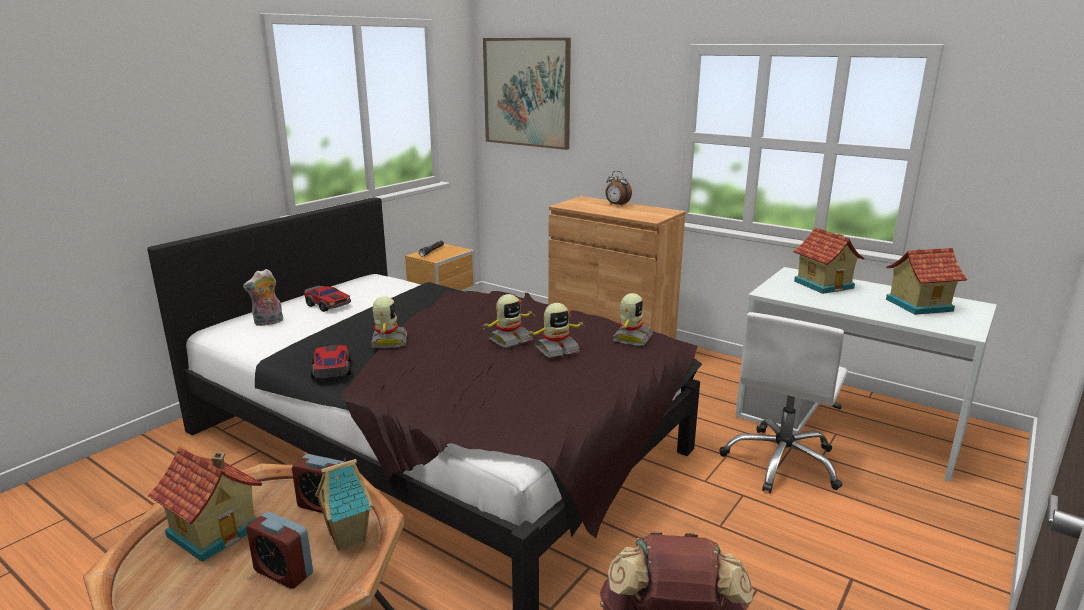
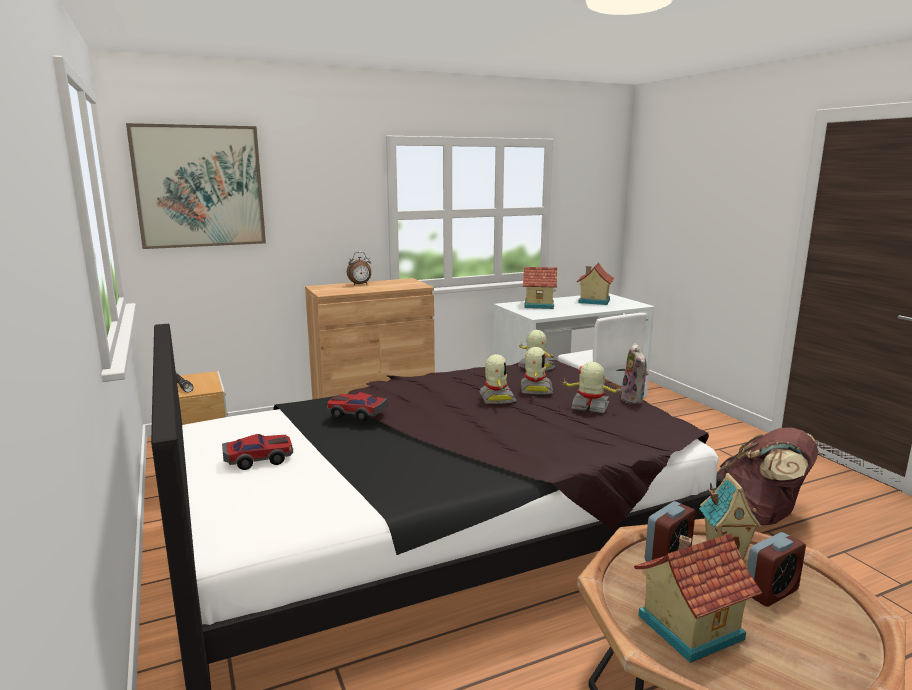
camera: 60 degrees left, 5 degrees down
(268, 322) = (261, 500): plush toy -> plush toy (634, 399)
(331, 370) = (467, 481): toy car -> toy car (357, 414)
(388, 341) = (436, 442): toy robot -> toy robot (590, 406)

